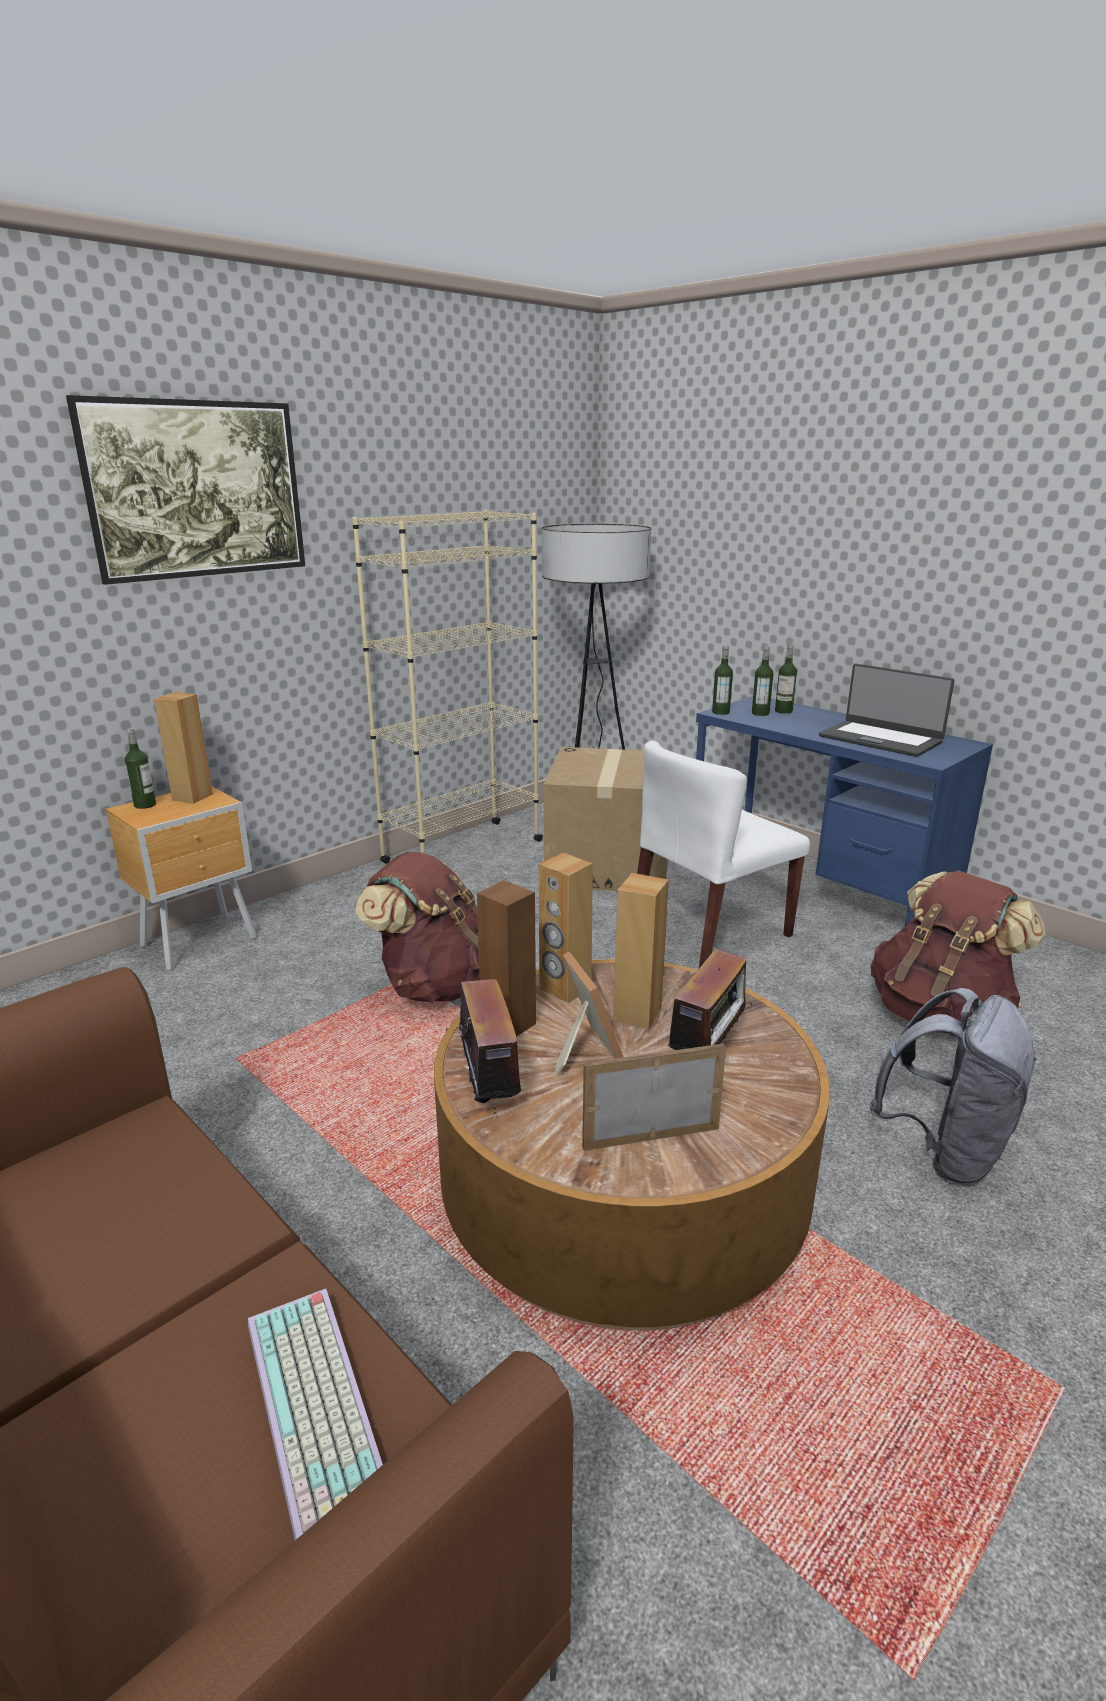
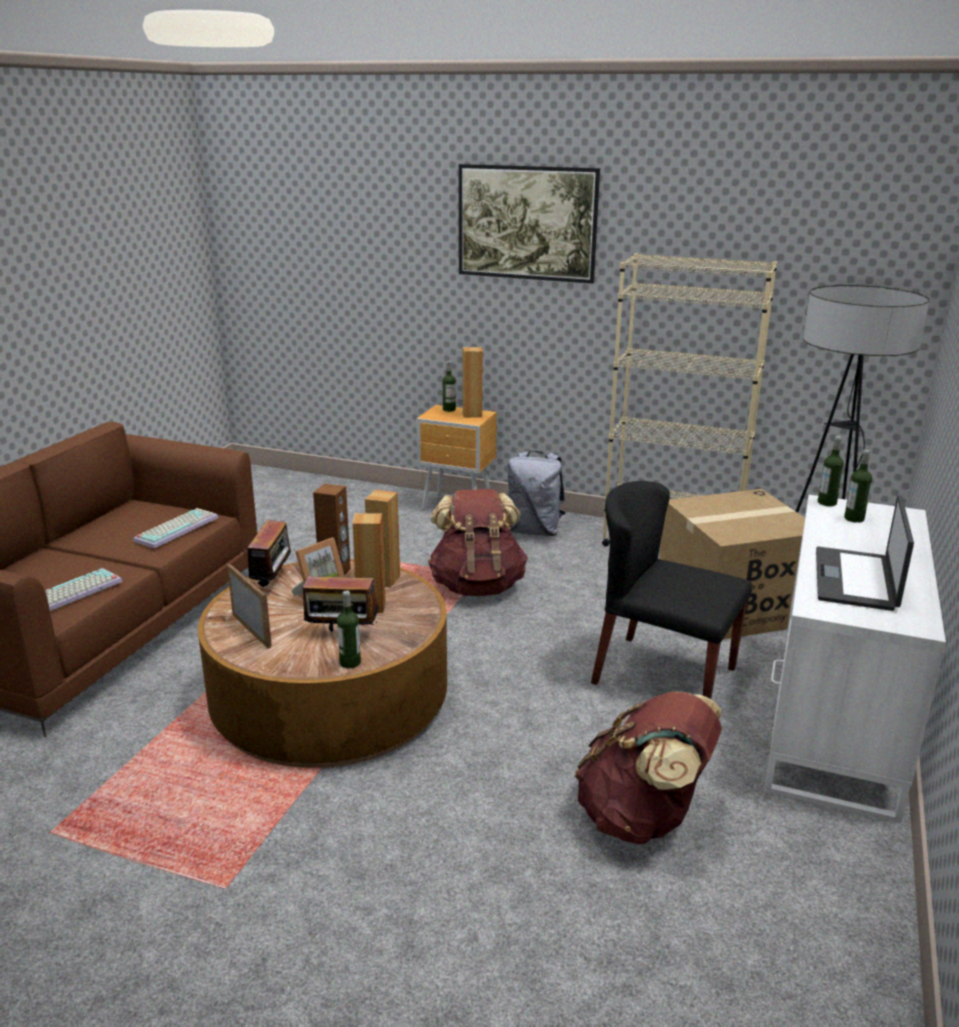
camera: 65 degrees right, 0 degrees up
(145, 1175) = (176, 528): none -> keyboard
(491, 1087) = (273, 581): radio -> radio turned 45 degrees counterclockwise
(709, 933) = (662, 675): white chair -> black chair
(783, 711) = (882, 527): bottle -> bottle (350, 663)
(816, 885) = (833, 720): blue desk -> white desk
(944, 1149) = (437, 829): grey backpack -> grey backpack (534, 531)

